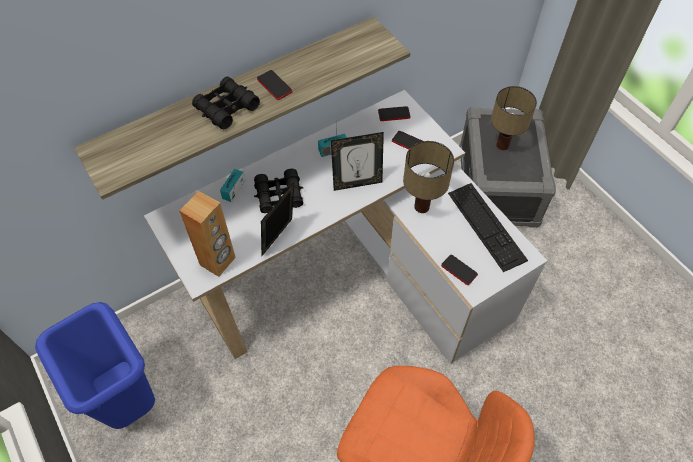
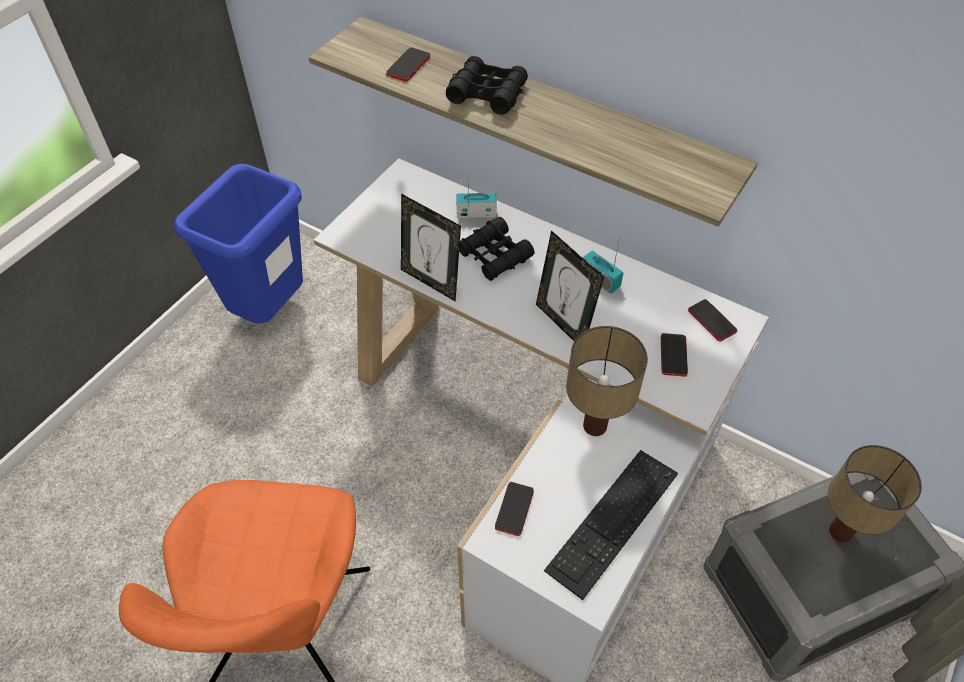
camera: 65 degrees right, 5 degrees down
(218, 261) = (371, 240): brown speaker -> none
(274, 85) = (552, 117): phone -> phone (408, 65)
(280, 239) = (431, 281): picture frame -> picture frame turned 150 degrees counterclockwise

